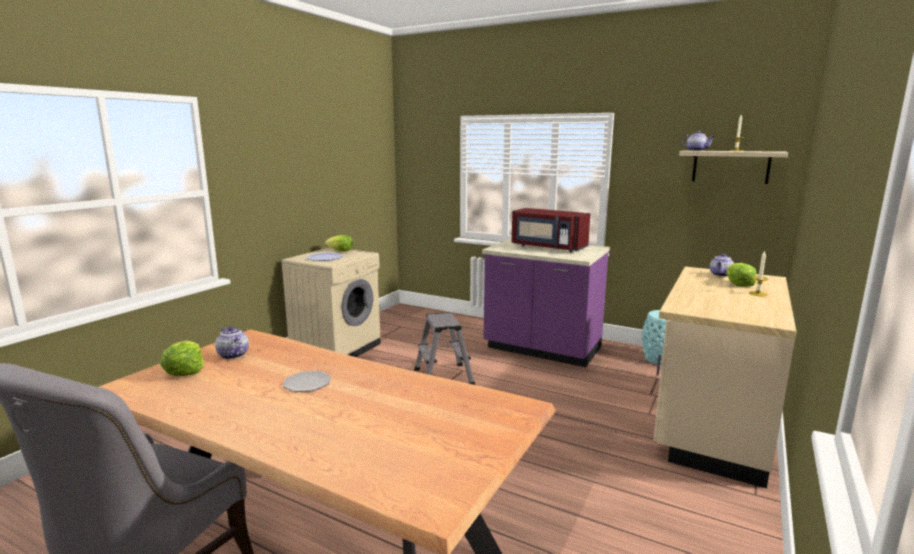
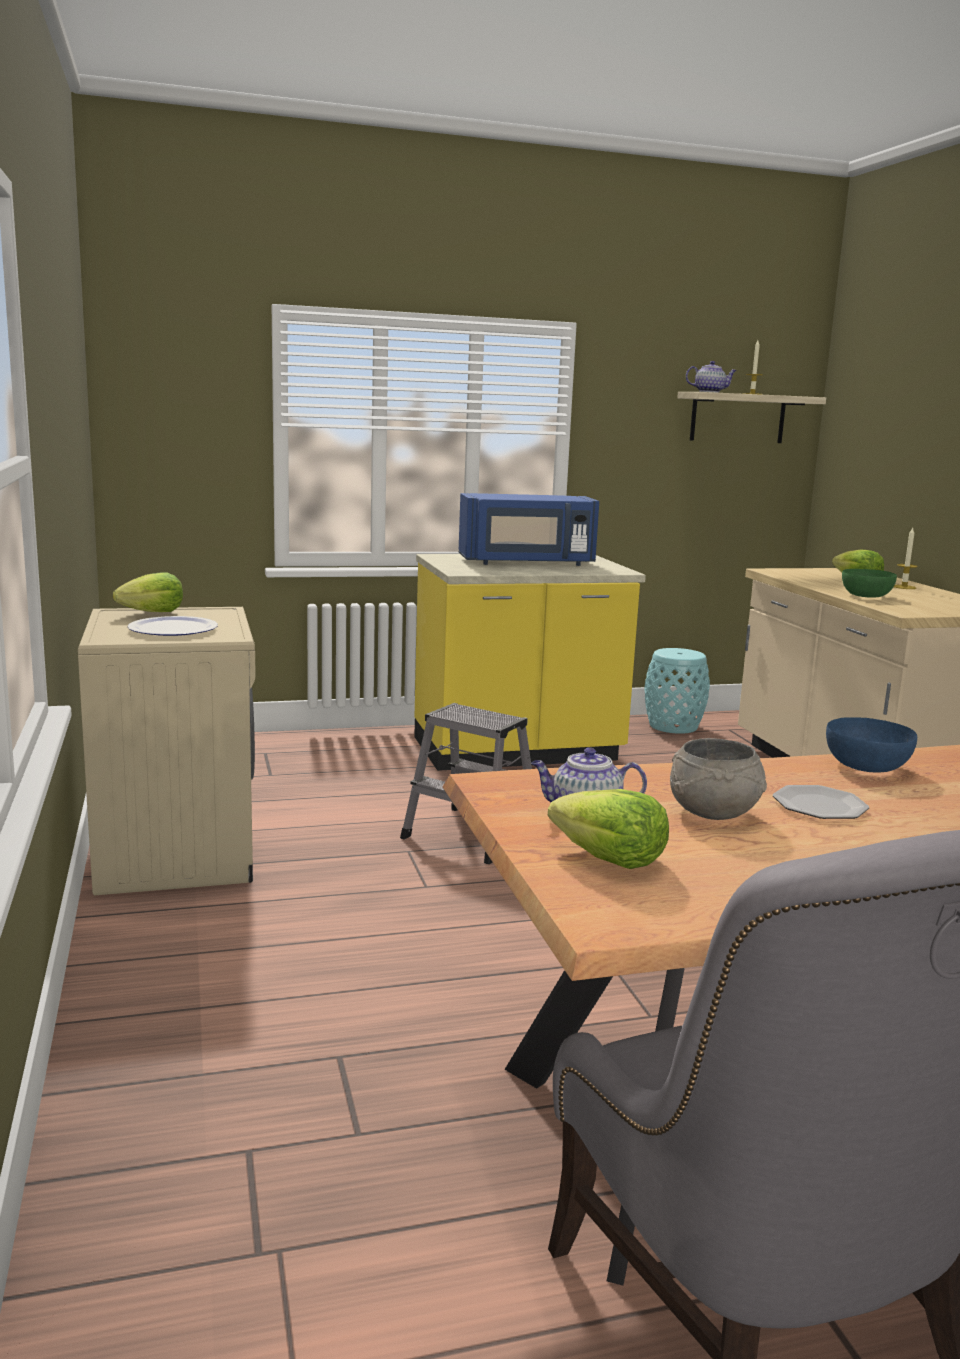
camera: 45 degrees left, 0 degrees up
(266, 370) = (714, 813): none -> grey bowl
(389, 377) = (867, 767): none -> blue bowl
(542, 349) = (517, 752): purple counter -> yellow counter
(548, 247) = (527, 563): red microwave -> blue microwave
(696, 294) = (867, 596): none -> green bowl
(721, 275) = (810, 573): teapot -> none

